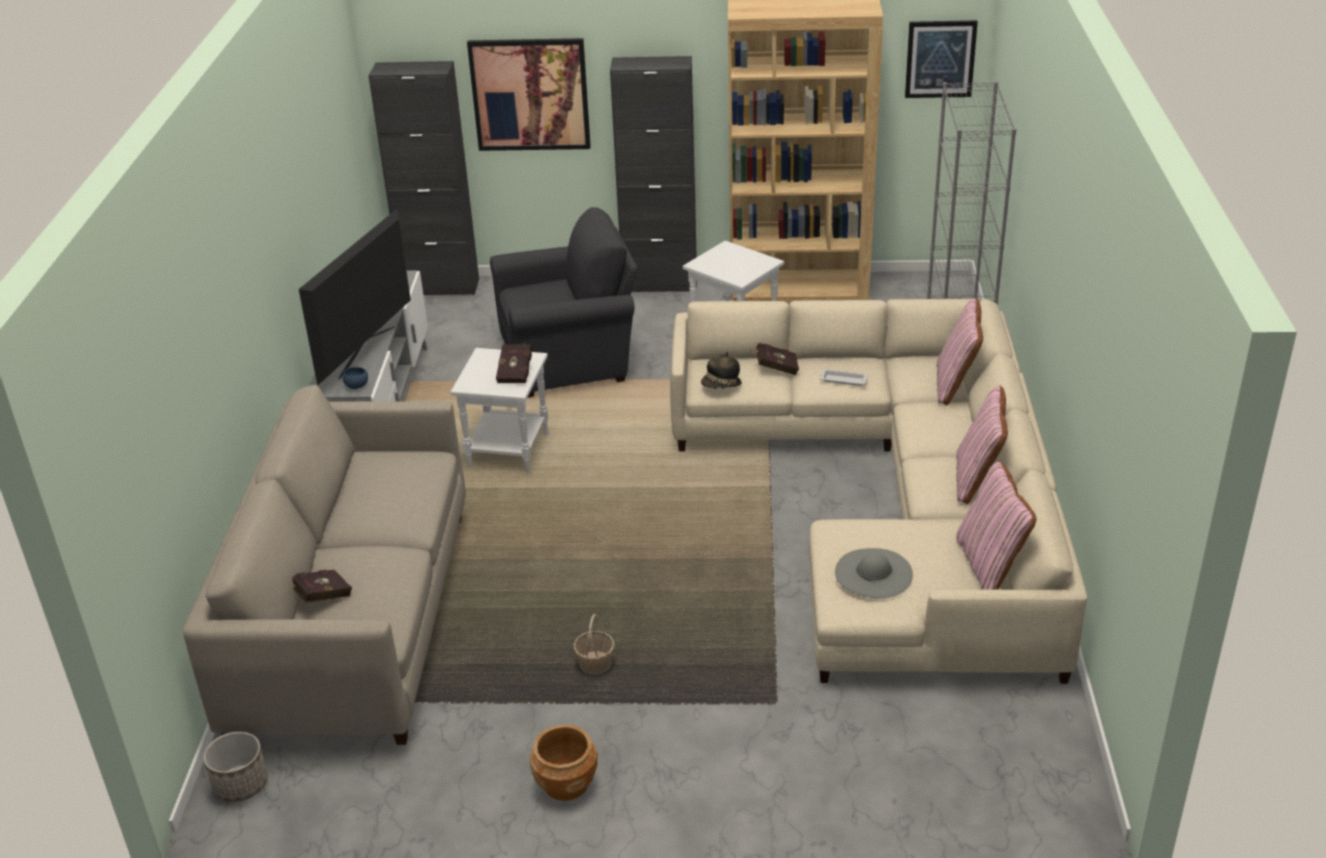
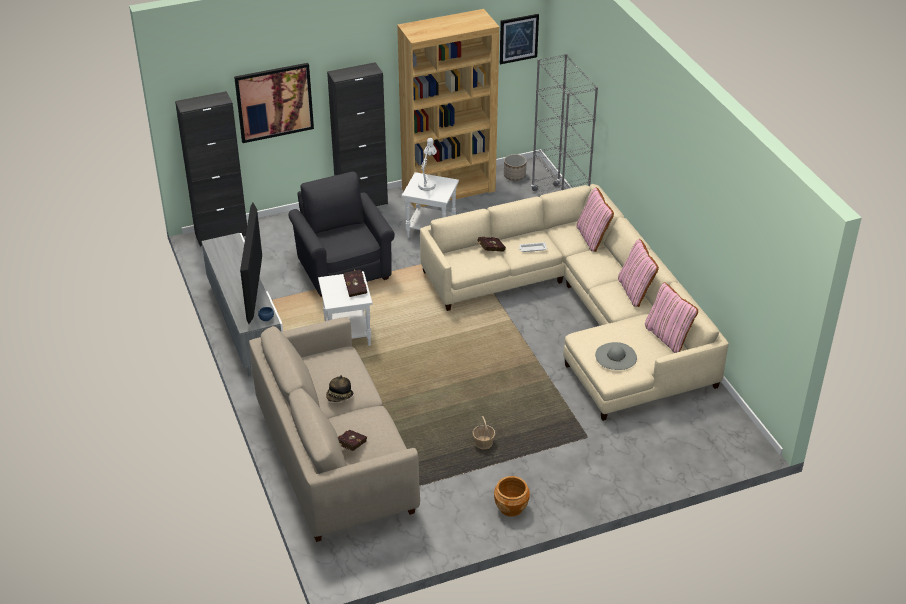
camera: 25 degrees left, 5 degrees up
(241, 784) = (342, 559): planter -> planter (514, 176)
(570, 361) = (343, 268): grey armchair -> grey armchair turned 75 degrees counterclockwise
(721, 385) = (468, 267): hat -> hat (339, 397)
(732, 258) = (428, 183): none -> white table lamp

